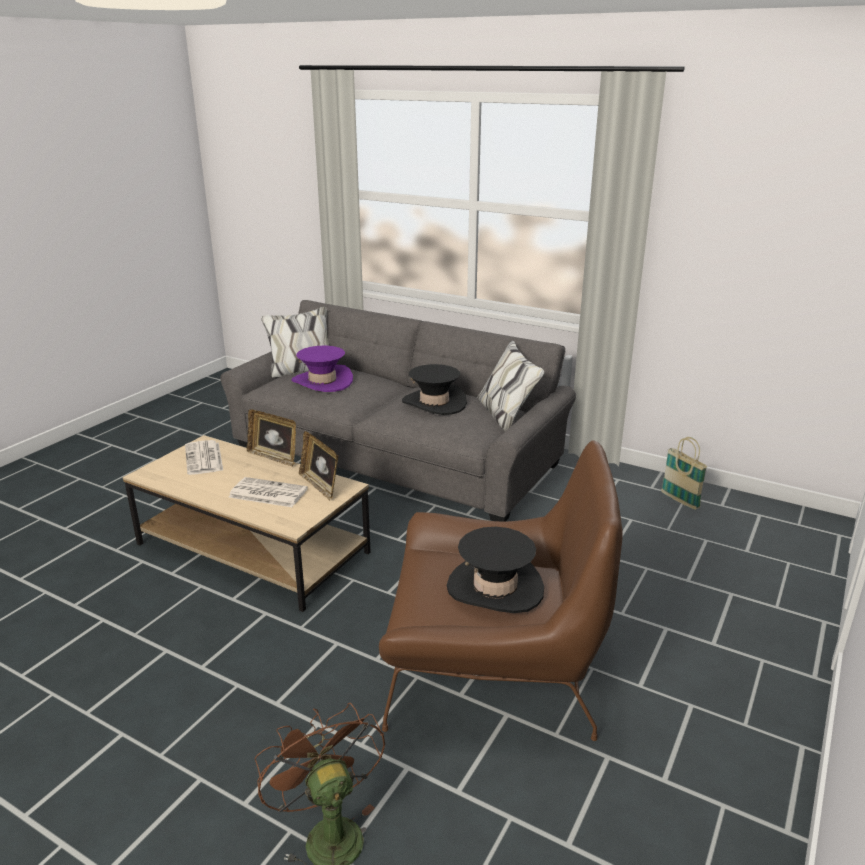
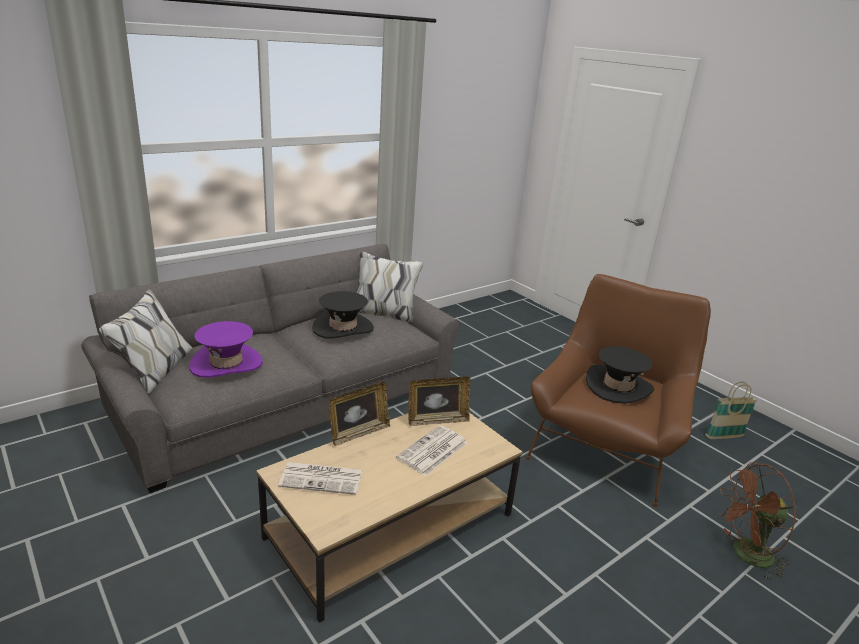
camera: 70 degrees left, 0 degrees up
(679, 501) = (459, 321): basket -> basket (724, 437)

